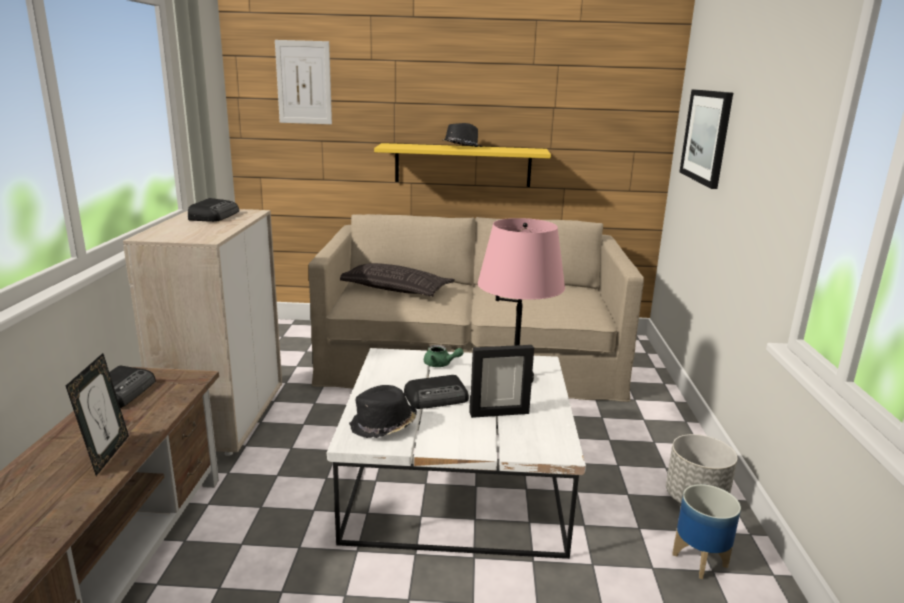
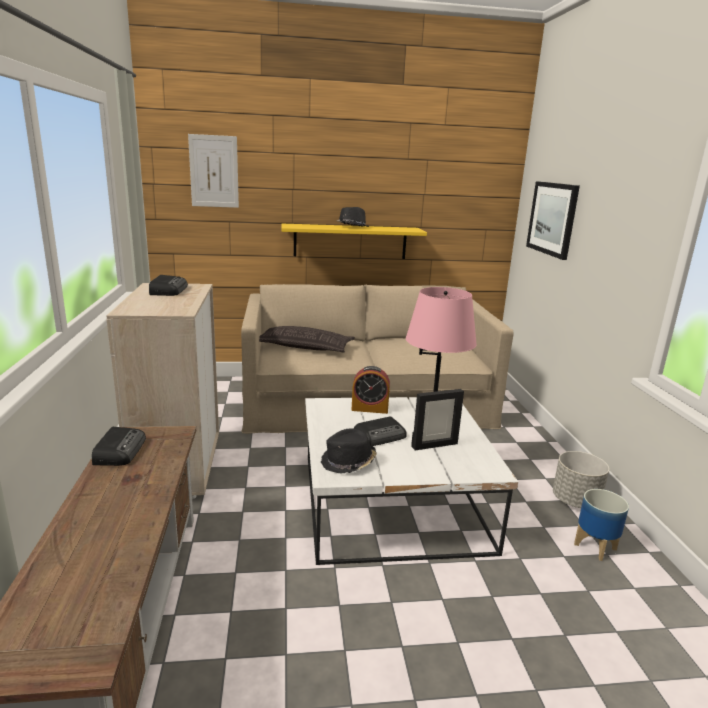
camera: 10 degrees left, 0 degrees up
(107, 455) = (138, 506): picture frame -> none
(440, 364) = (370, 408): green teapot -> alarm clock

